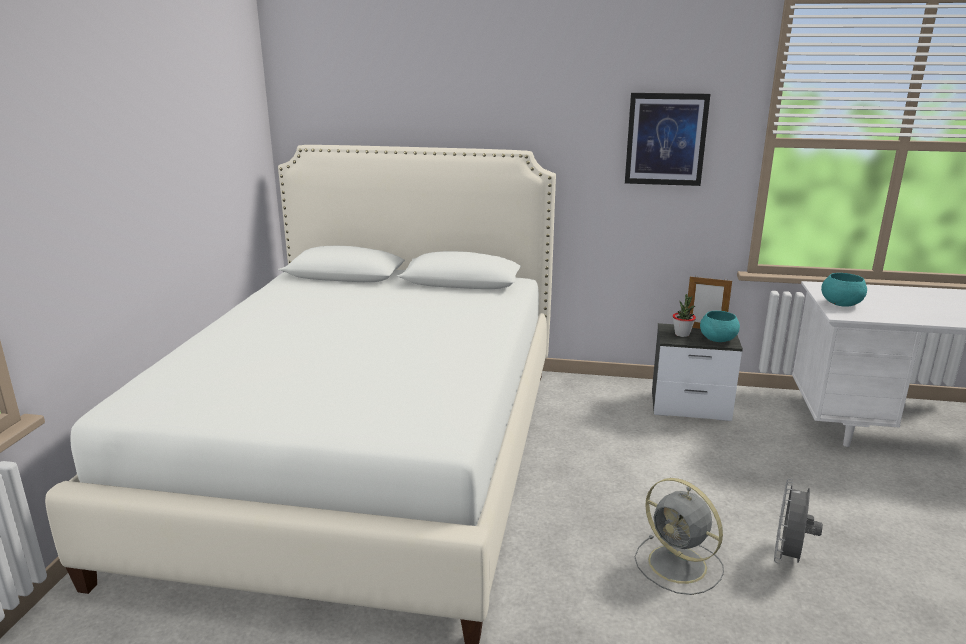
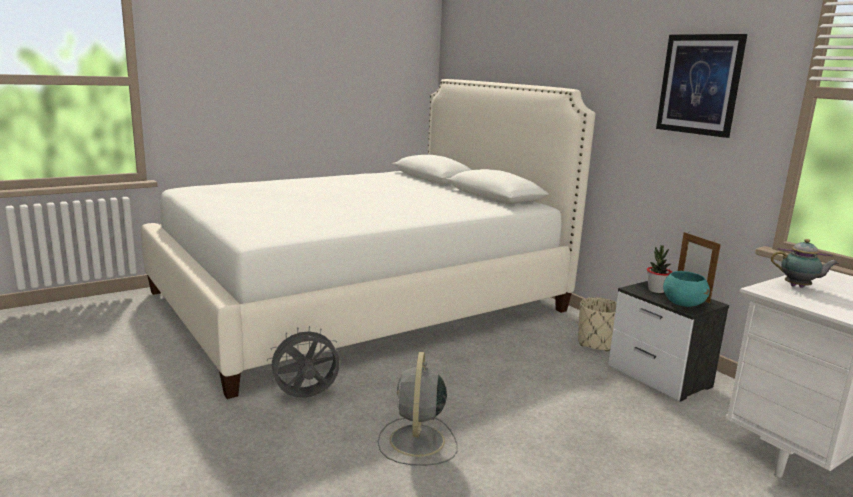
camera: 45 degrees right, 5 degrees down
(612, 399) = (596, 344): none -> beige planter
(788, 557) = (511, 491): grey fan -> grey fan (306, 397)
(841, 304) = (799, 287): turquoise bowl -> teapot

